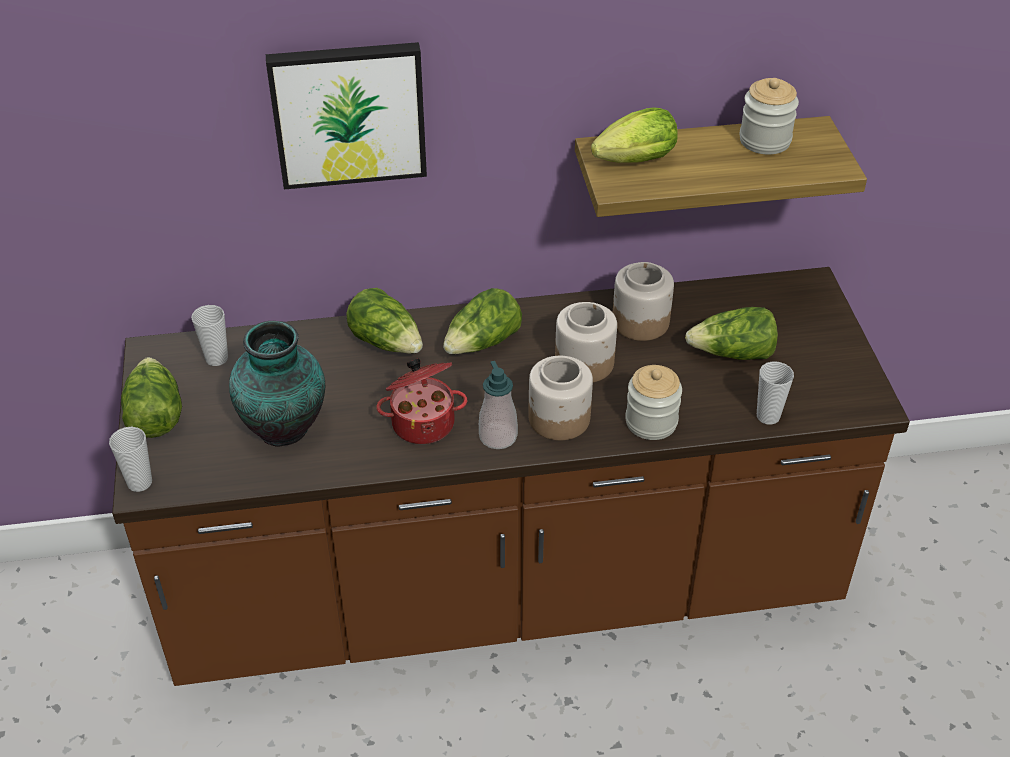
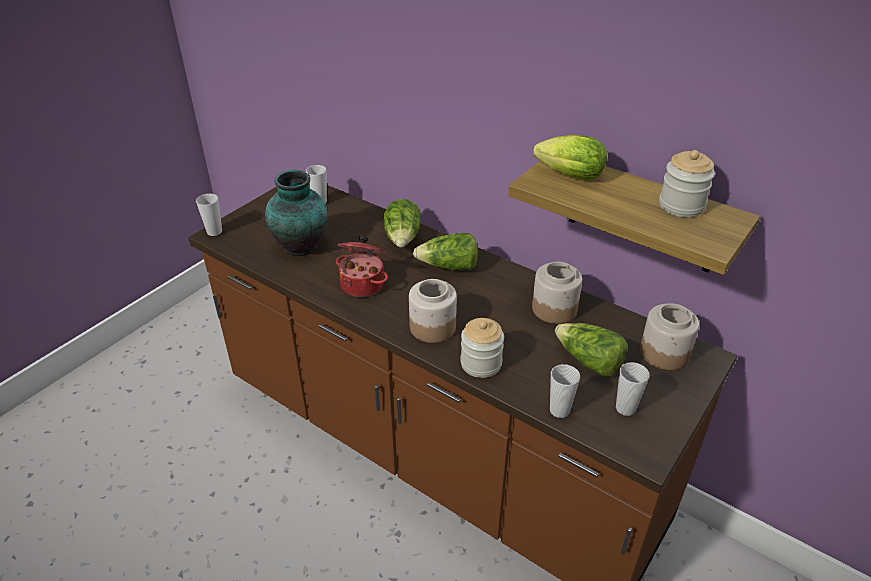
camera: 45 degrees right, 5 degrees down
(154, 414) = (261, 209): lettuce -> none
(348, 113) = (417, 71): picture -> none
(498, 437) = (388, 315): soap dispenser -> none
(584, 362) = (489, 309): jar -> jar (664, 353)
(811, 376) = (625, 408): none -> cup

